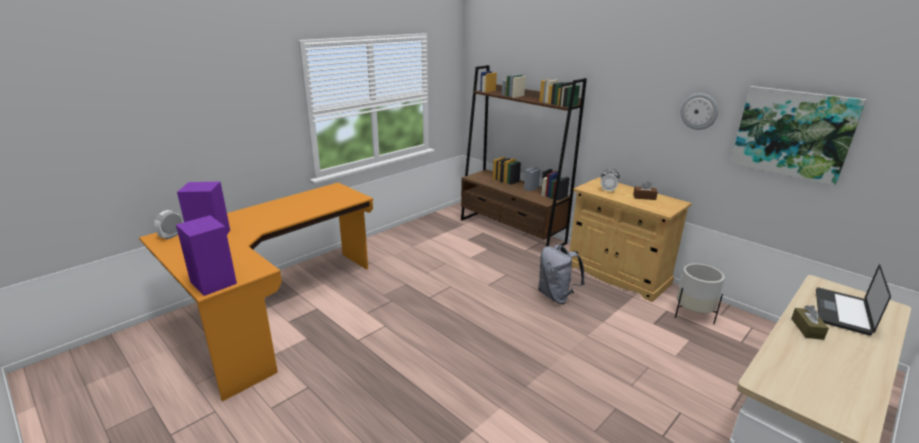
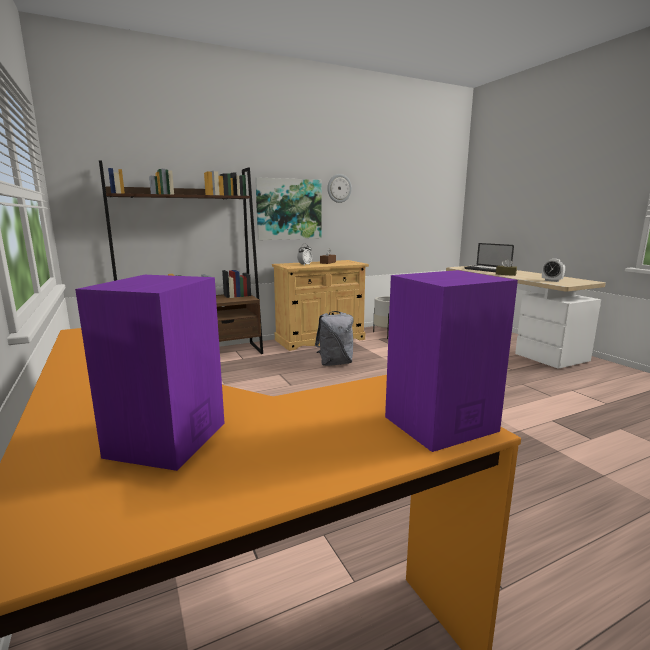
camera: 70 degrees left, 10 degrees down
(172, 236) = (64, 513): alarm clock -> alarm clock (551, 281)
(792, 133) = (391, 195): picture -> picture (289, 209)

